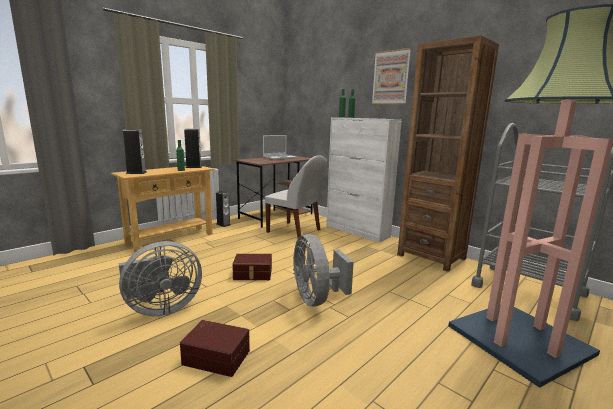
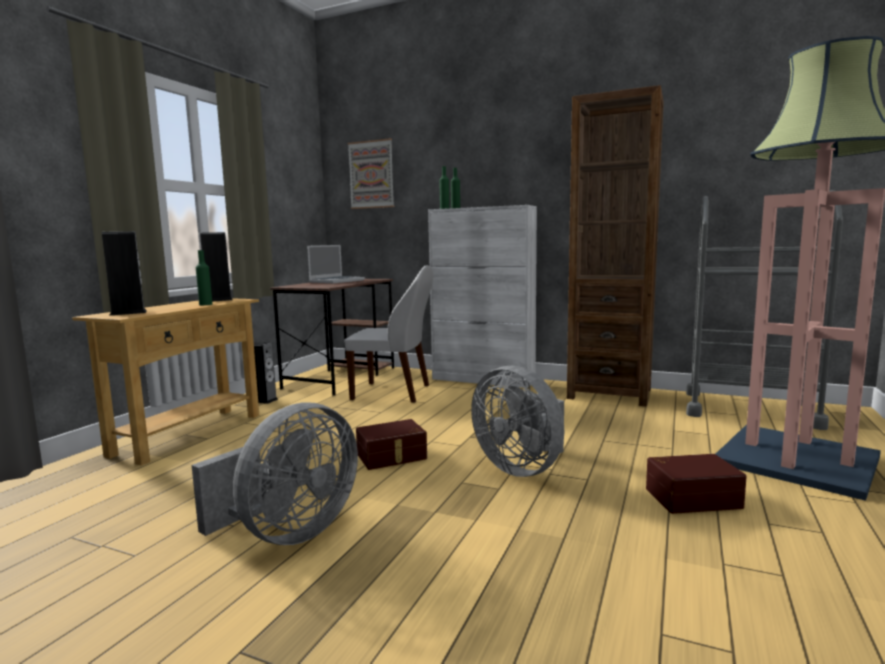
camera: 20 degrees left, 5 degrees down
(217, 356) = (461, 572): brown storage box -> brown storage box (691, 497)
(390, 77) = (512, 149): picture -> picture (371, 175)

